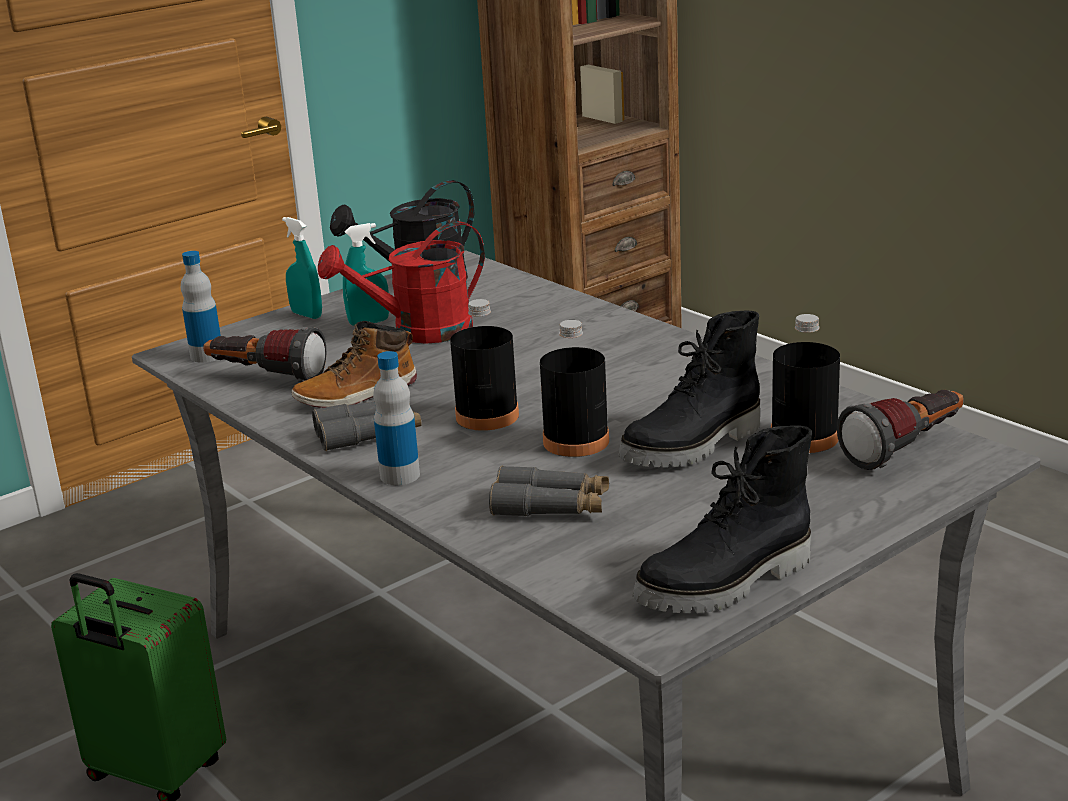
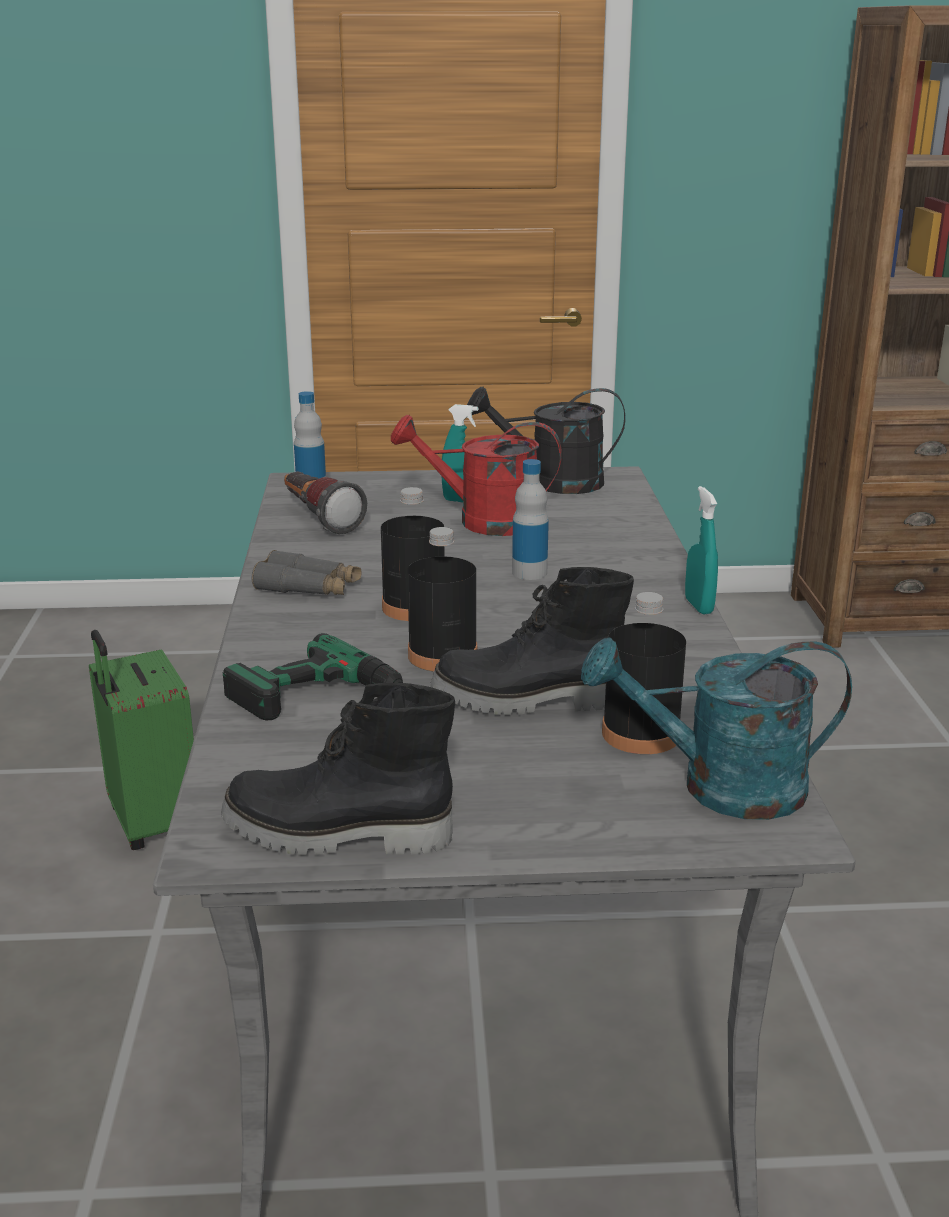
camera: 35 degrees right, 0 degrees up
(306, 315) = (429, 481): turquoise spray bottle -> turquoise spray bottle (698, 606)
(357, 394) = (355, 554): boot -> none
(400, 475) = (271, 629): bottle -> bottle (529, 572)
(551, 506) = (328, 701): grey binoculars -> power drill
(906, 449) = (720, 788): flashlight -> turquoise watering can

